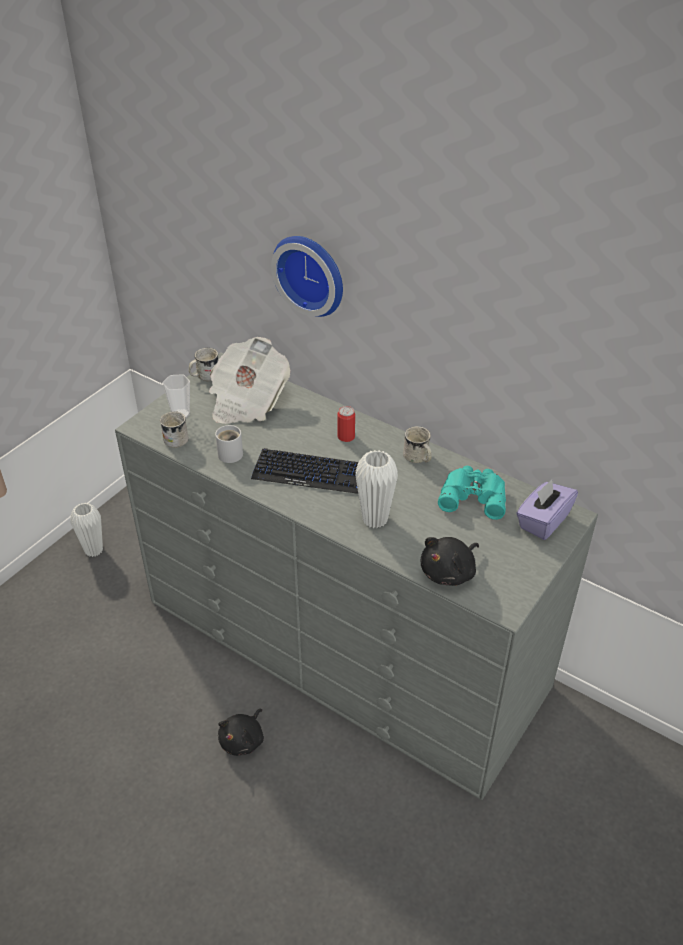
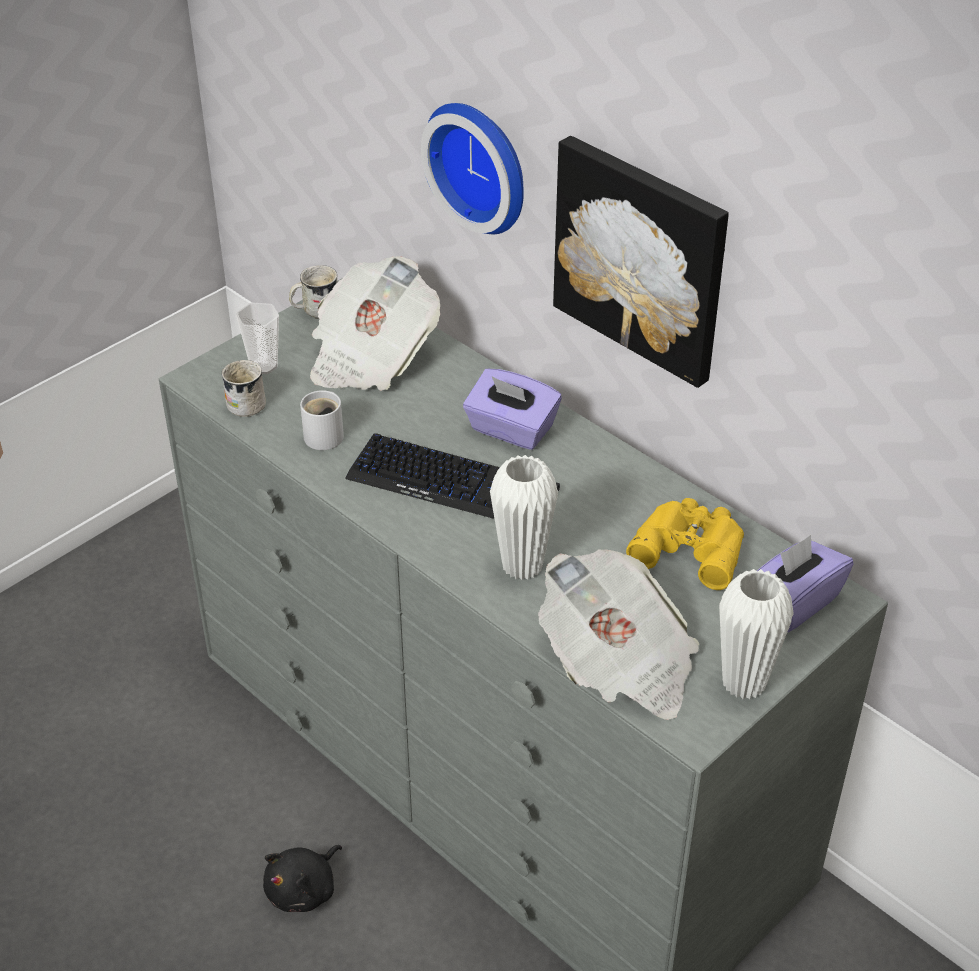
camera: 10 degrees right, 0 degrees up
(94, 550) = (137, 564): white vase -> white vase (744, 683)
(346, 437) = (511, 430): can -> purple tissue box
(418, 458) = (617, 478): white mug -> none
(425, 321) = (642, 258): none -> picture
(449, 572) = (619, 664): black plush toy -> newspaper
(473, 495) = (690, 547): turquoise binoculars -> yellow binoculars

